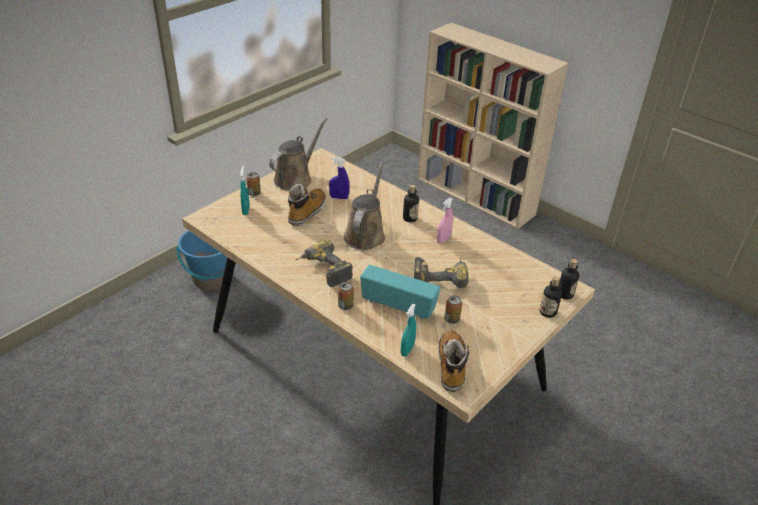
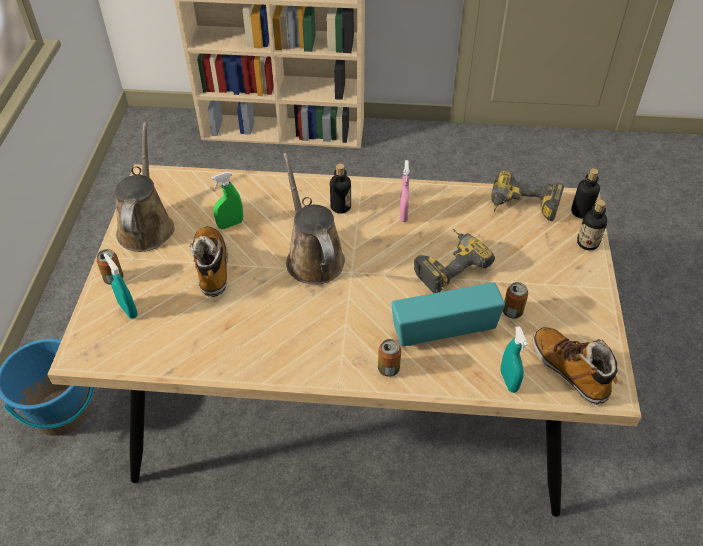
camera: 35 degrees left, 10 degrees up
(323, 271) = (315, 338): power drill -> power drill (522, 208)
(339, 197) = (230, 224): blue spray bottle -> green spray bottle

